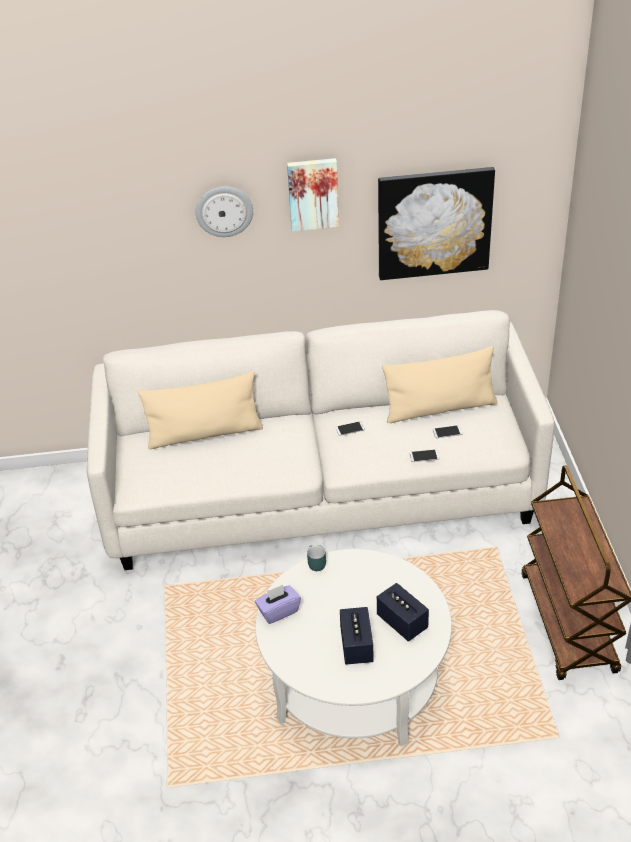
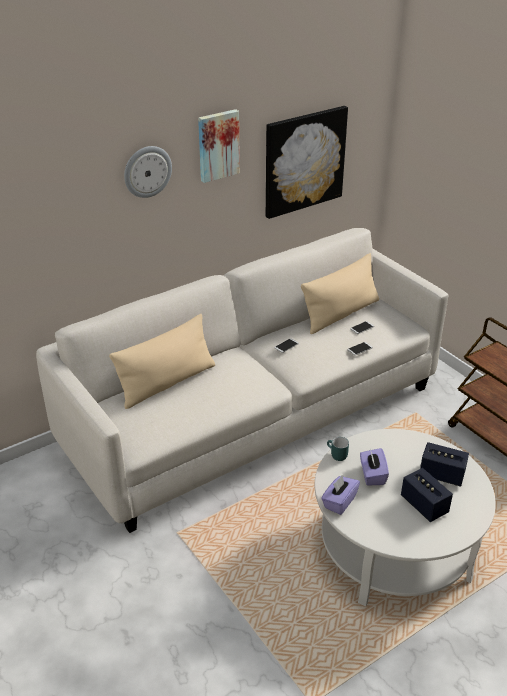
camera: 30 degrees left, 5 degrees down
(332, 597) = (372, 475): none -> purple tissue box

